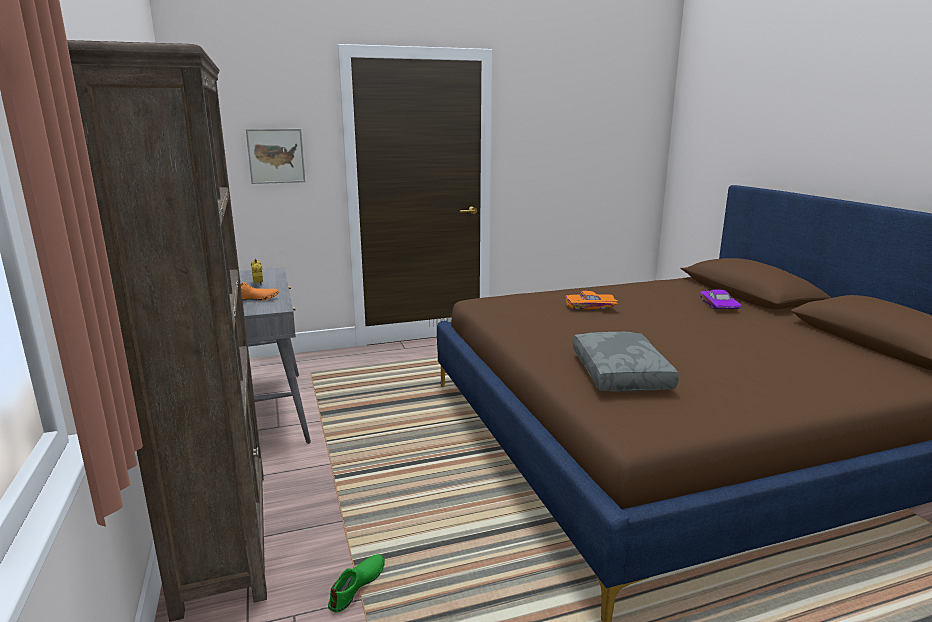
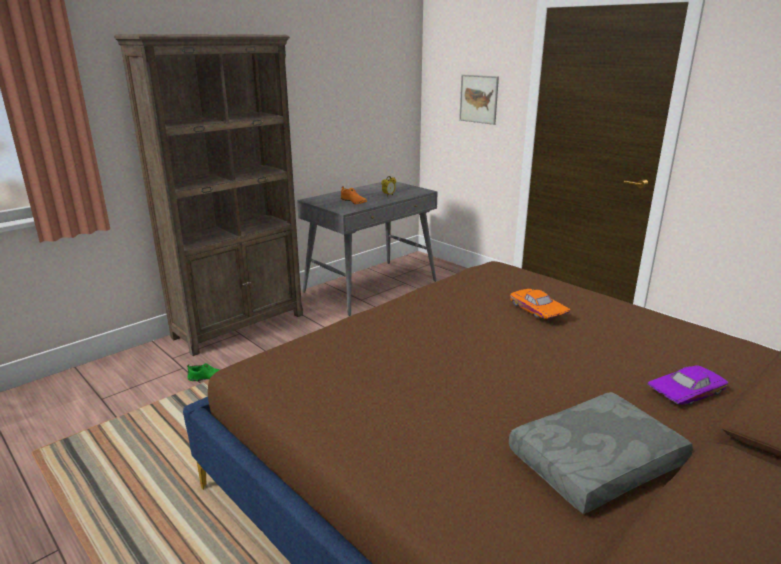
camera: 65 degrees right, 5 degrees up
(622, 374) = (367, 350): grey pillow -> grey pillow (596, 464)

